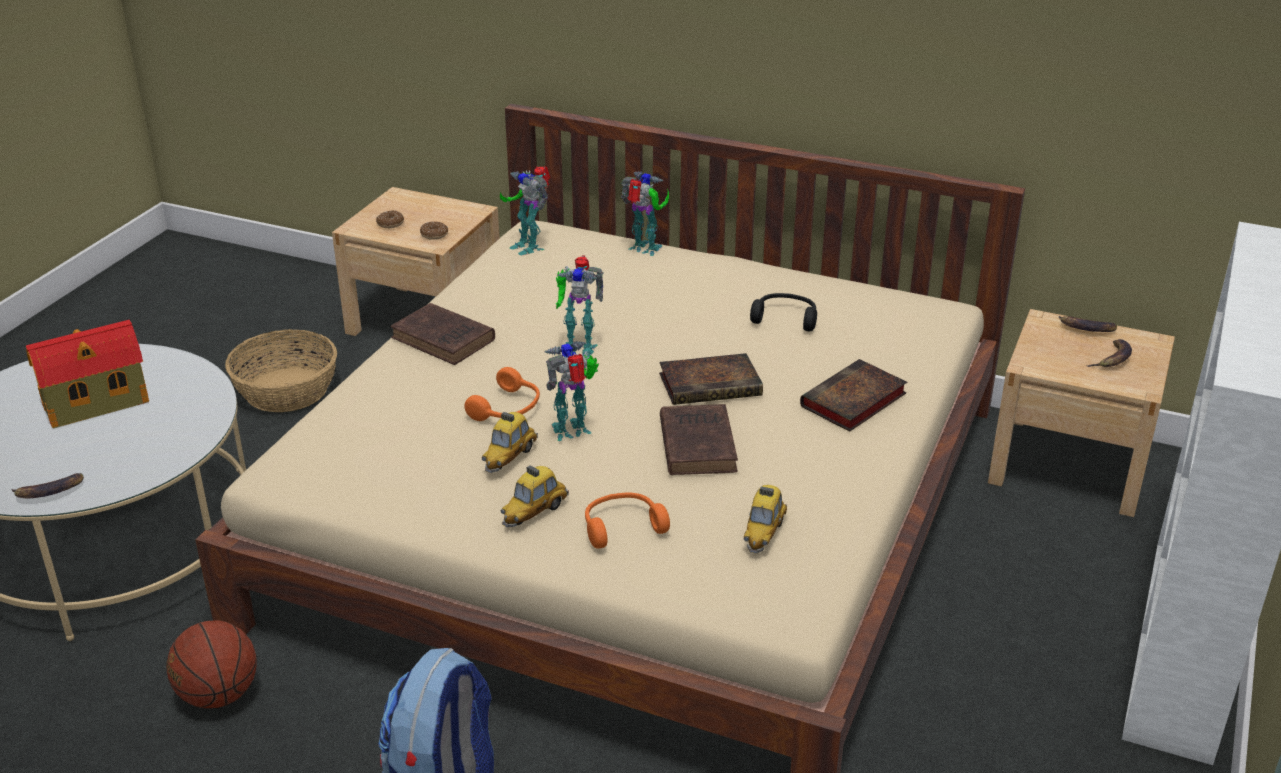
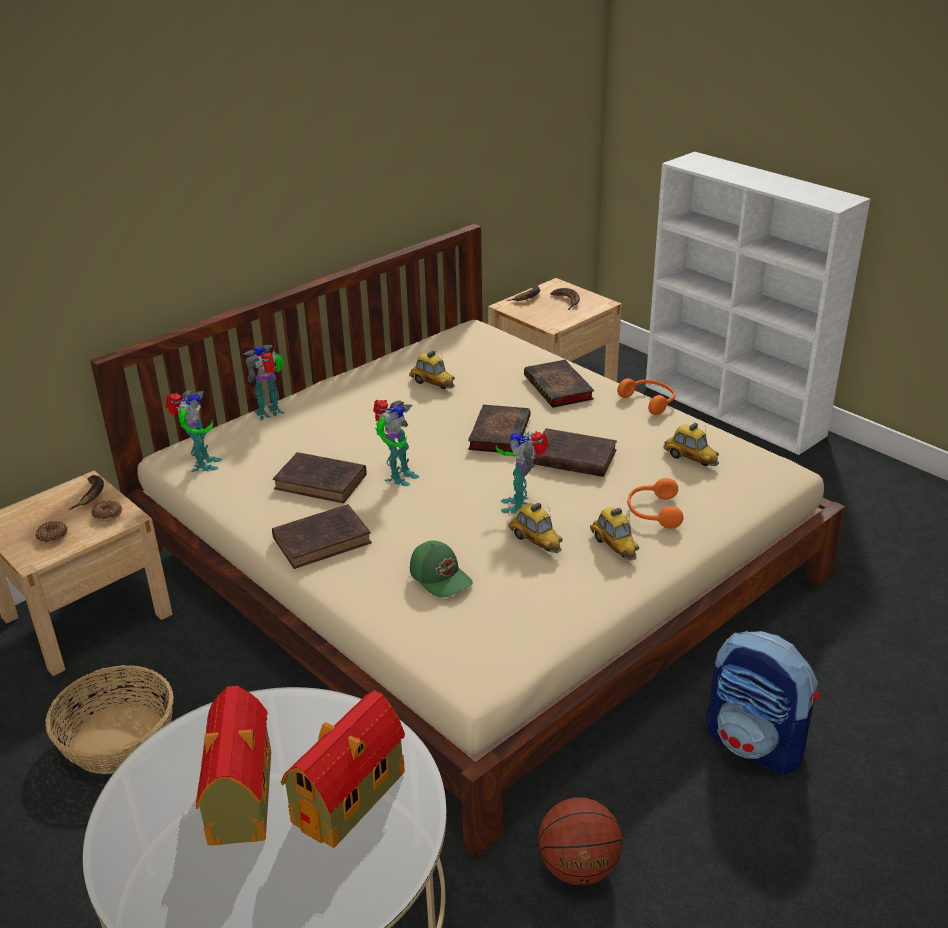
camera: 65 degrees left, 0 degrees up
(49, 492) = (395, 852): banana -> banana (90, 495)
(109, 453) = (351, 795): none -> toy house
(415, 415) = (441, 577): none -> green cap
(508, 409) = (466, 527): orange headphones -> orange headphones (649, 401)
(528, 246) = (201, 465): toy robot -> toy robot turned 75 degrees counterclockwise
(541, 312) = (323, 482): none -> brown book
(785, 318) = (432, 384): black headphones -> toy car

